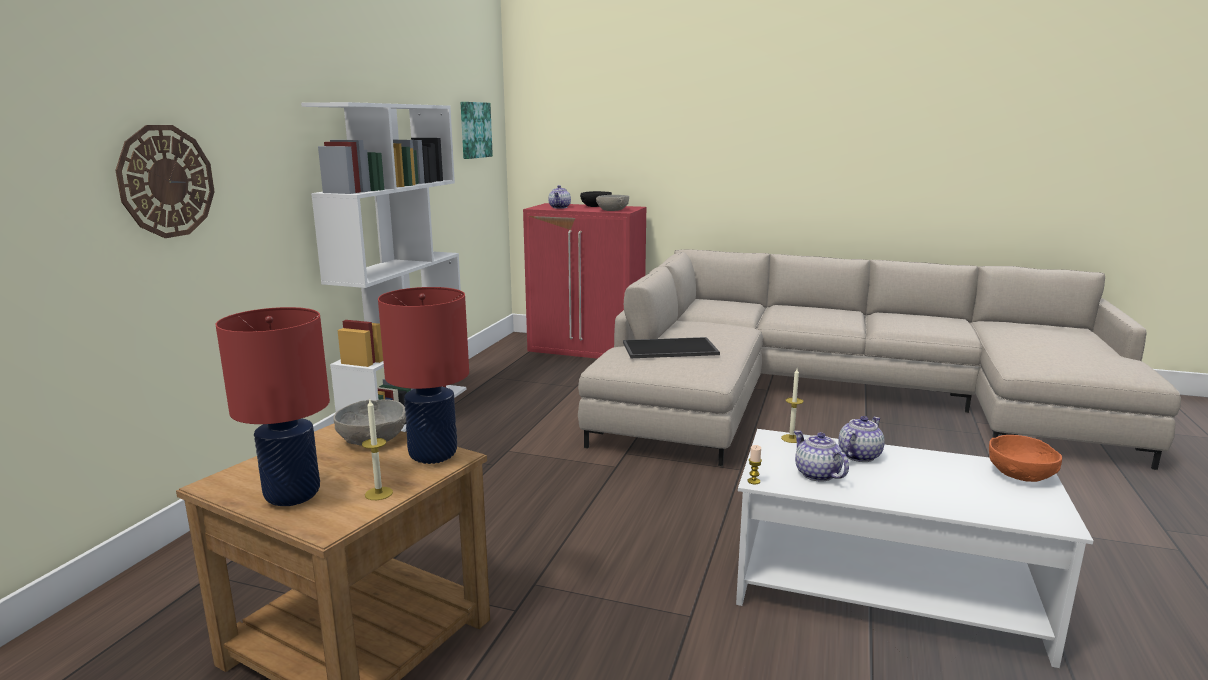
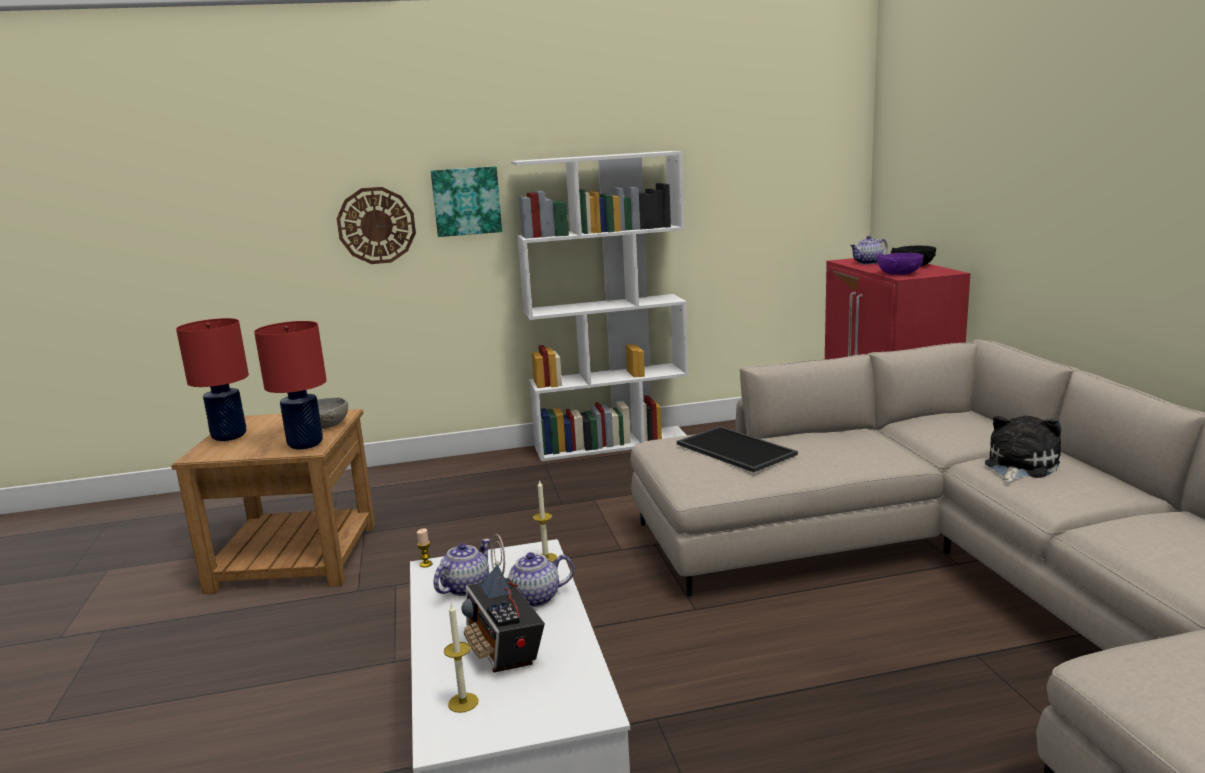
camera: 60 degrees right, 0 degrees up
(379, 493) = (245, 451): candle -> candle (463, 702)
(474, 130) = (795, 167): picture -> picture (466, 201)
(612, 210) = (899, 273): grey bowl -> purple bowl
(794, 313) = (1018, 466): none -> plush toy
(859, 455) = (534, 598): teapot -> teapot turned 150 degrees clockwise
(935, 480) = (504, 650): none -> radio
(1021, 475) = (569, 703): orange bowl -> none

